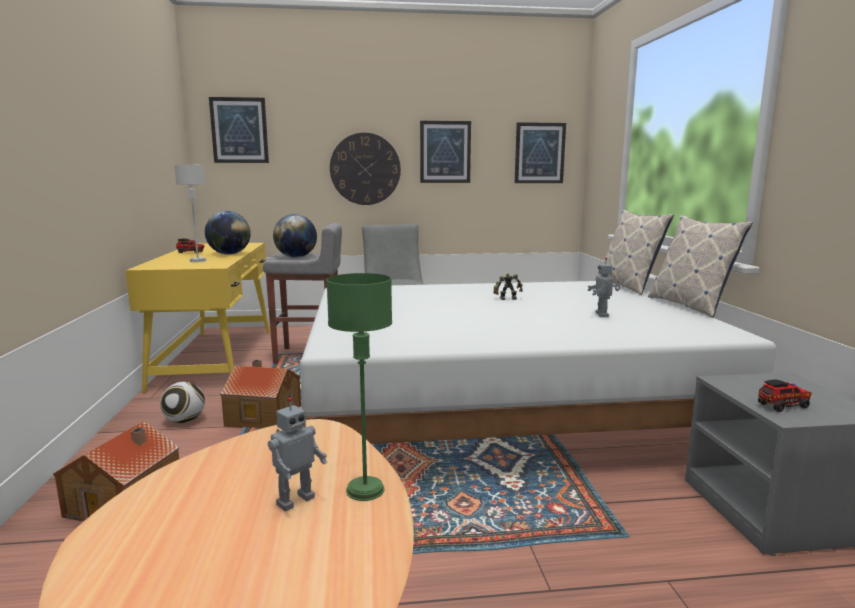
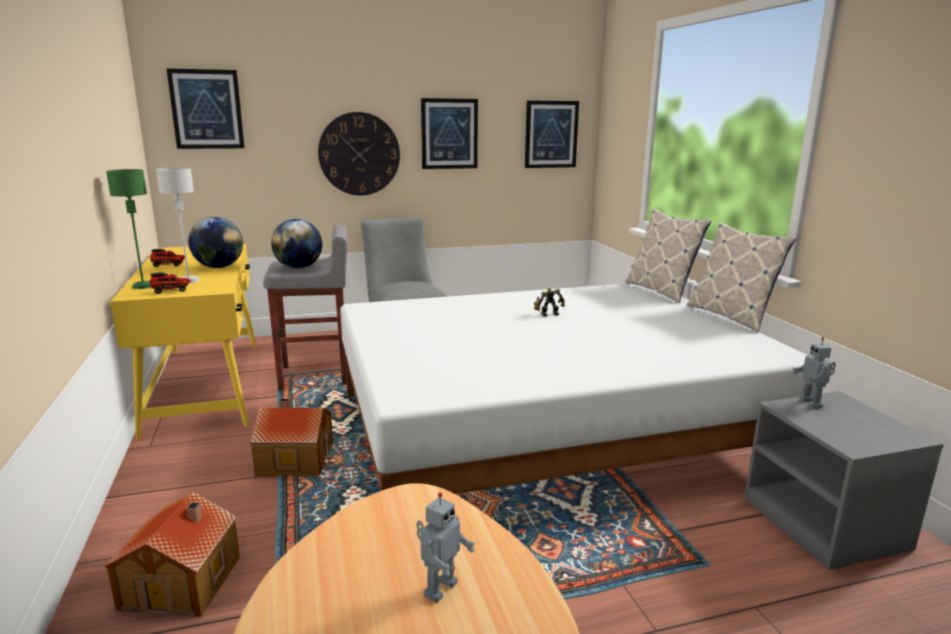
camera: 10 degrees left, 5 degrees up
(185, 421) = (205, 473): football -> none
(366, 490) = (503, 568): green table lamp -> green table lamp (143, 286)
(603, 315) = (654, 334): toy robot -> toy robot (811, 403)
(783, 406) = (846, 433): toy truck -> toy truck (171, 291)

